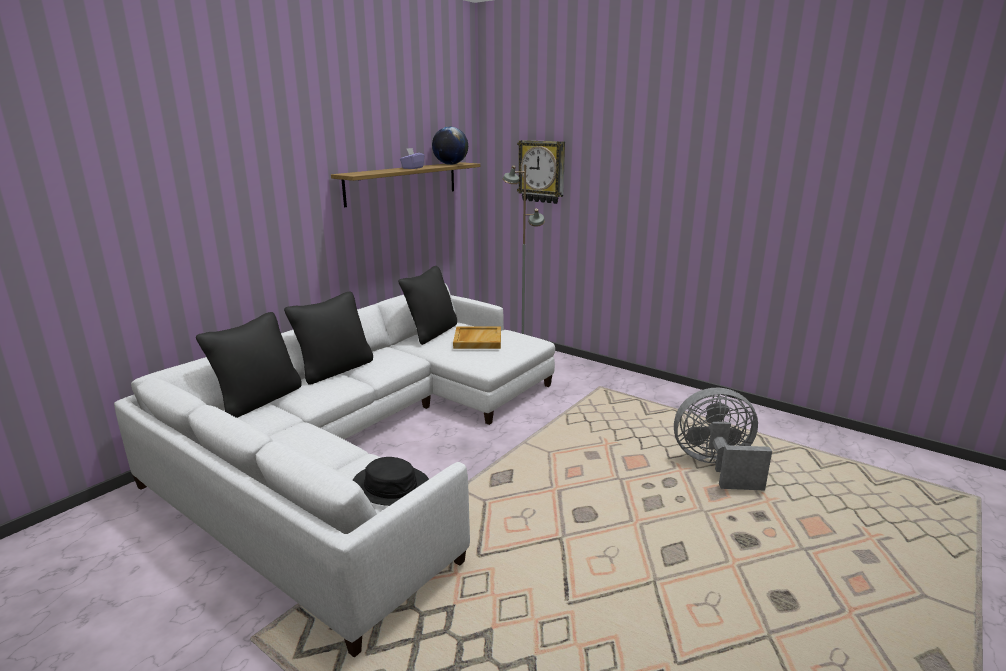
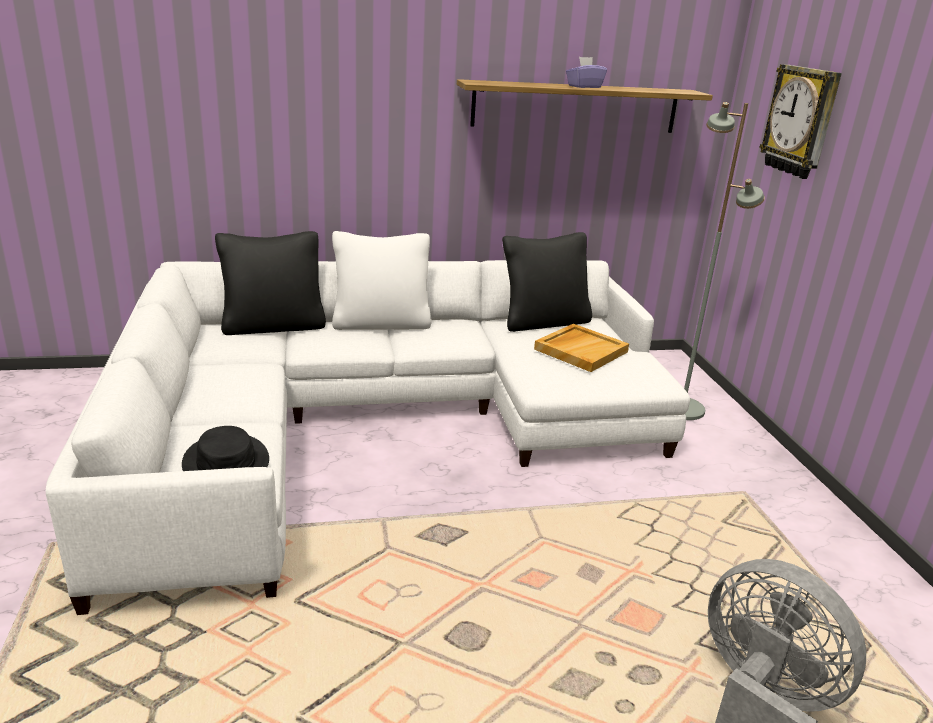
camera: 40 degrees right, 5 degrees up
(335, 369) = (381, 324): black pillow -> white pillow
(450, 164) = (660, 90): globe -> none

